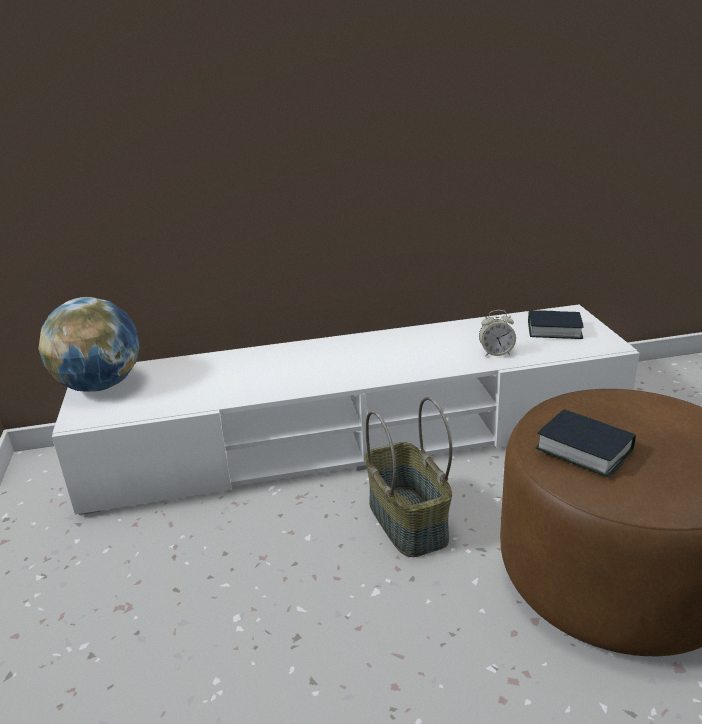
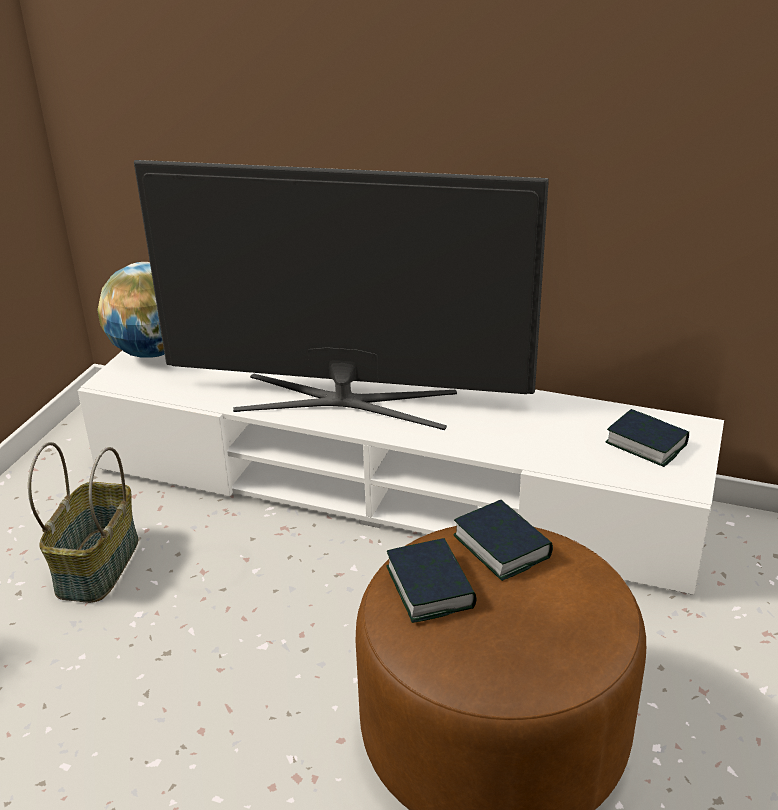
camera: 30 degrees right, 5 degrees up
(315, 369) = (346, 401): none -> television
(406, 521) = (353, 594): basket -> basket (96, 565)
(496, 353) = (544, 448): alarm clock -> none
(591, 405) = (501, 546): none -> book

